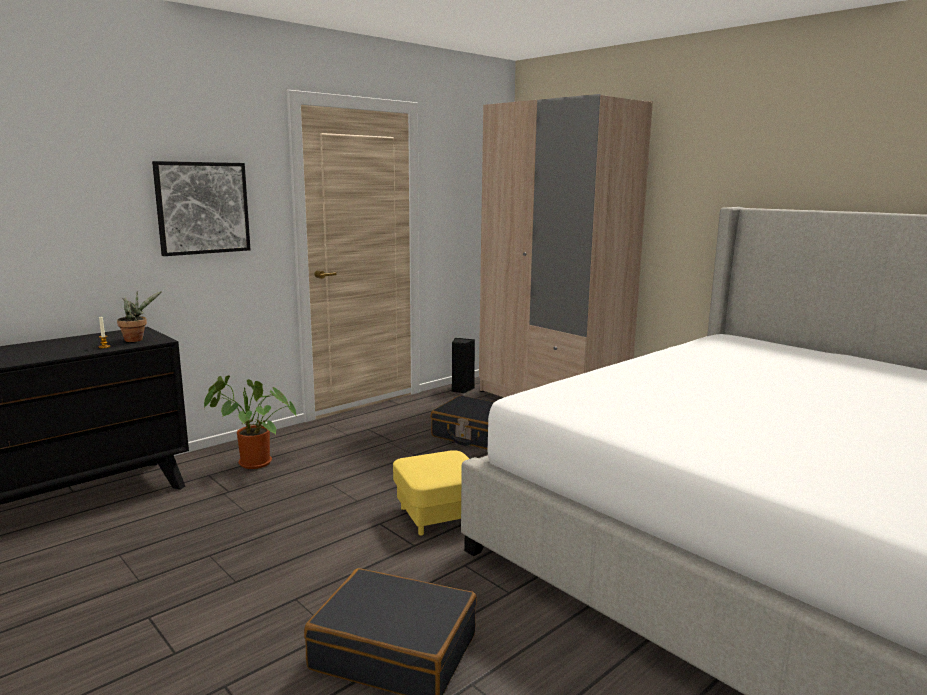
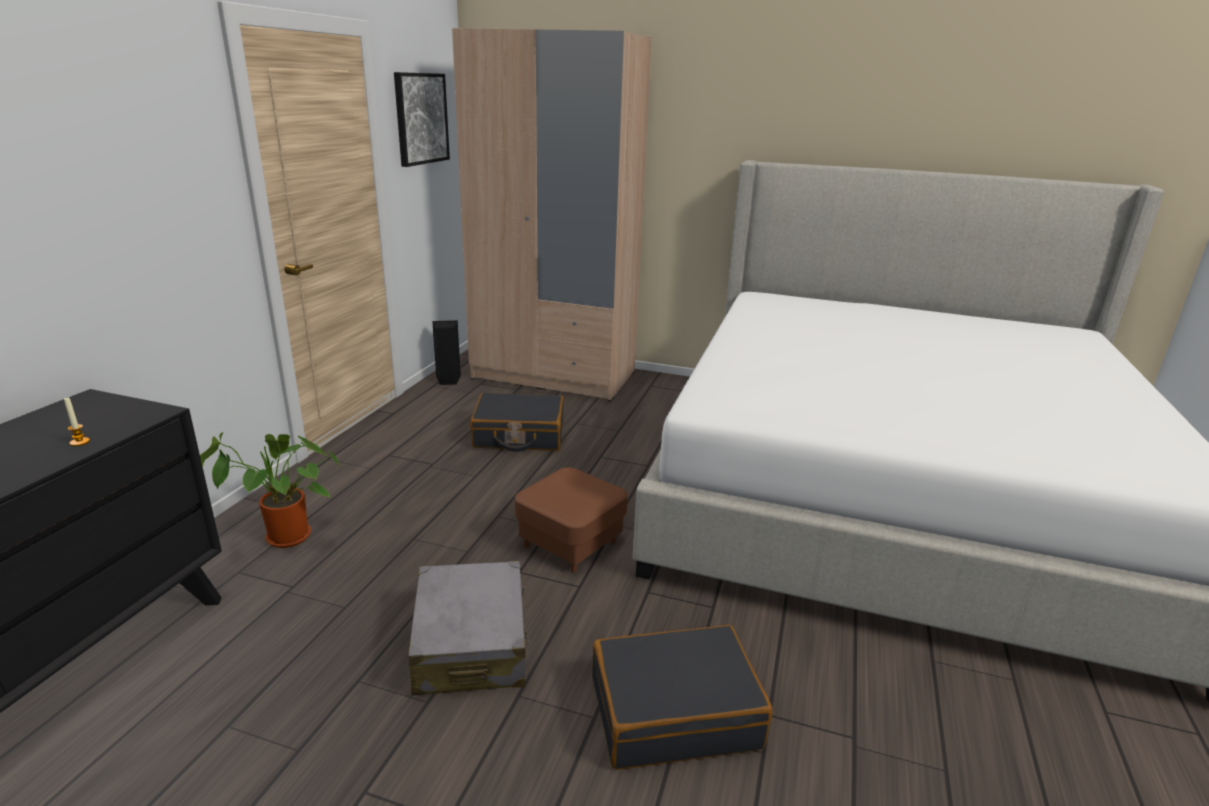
camera: 30 degrees left, 10 degrees up
(136, 339) = (115, 418): potted plant -> none
(202, 208) = (134, 194): picture -> picture (421, 118)
(298, 557) = (471, 644): none -> grey suitcase
(438, 515) = (570, 543): yellow ottoman -> brown ottoman

